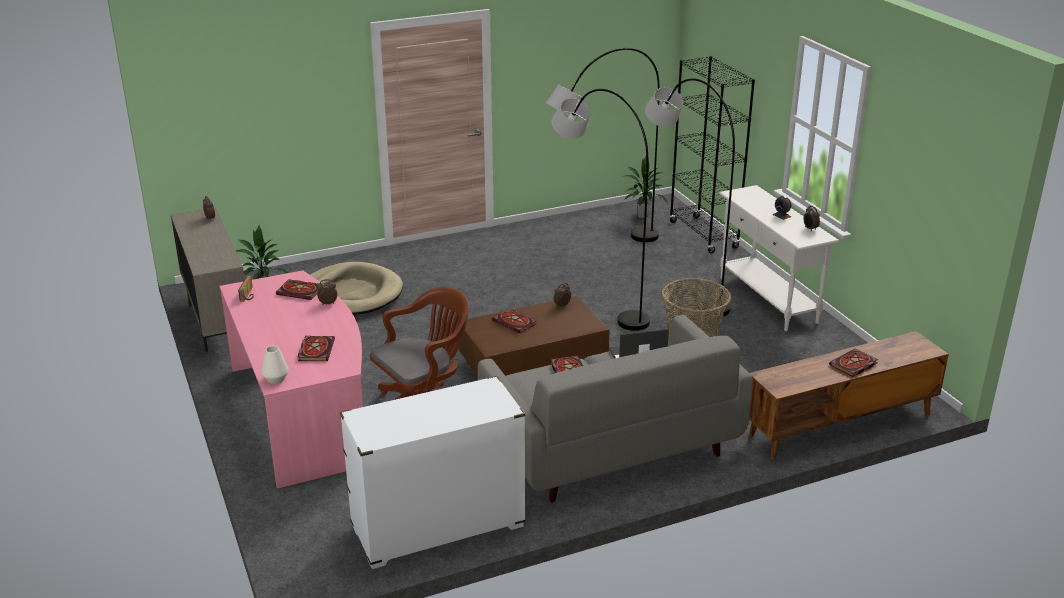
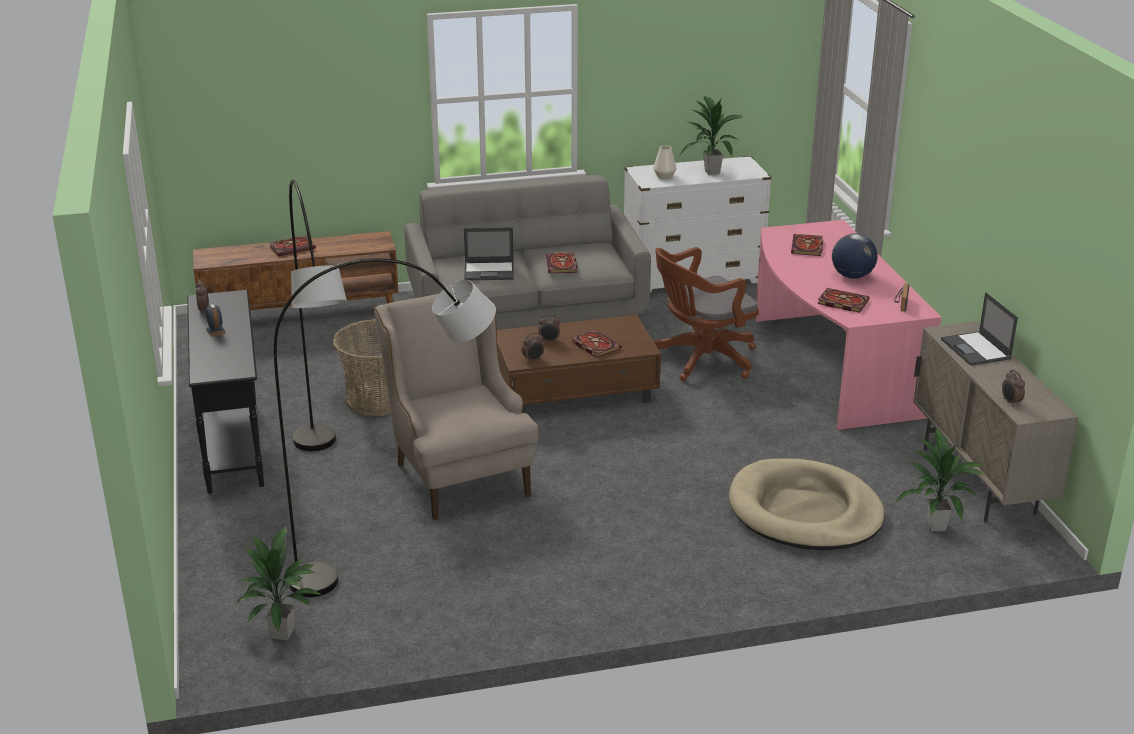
camera: 170 degrees left, 0 degrees up
(210, 252) = (976, 349): none -> laptop
(276, 379) = (837, 229): white vase -> white vase (664, 176)
(282, 319) = (852, 276): none -> globe
(328, 303) = (807, 287): alarm clock -> alarm clock (549, 341)
(413, 414) = (712, 171): none -> potted plant
(596, 297) = (457, 471): grey floor lamp -> beige armchair
(703, 235) = (215, 572): black bookcase -> none
(767, 300) = (233, 446): white console table -> black console table

